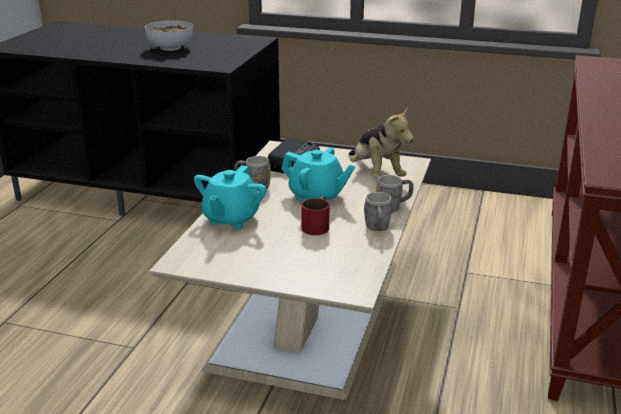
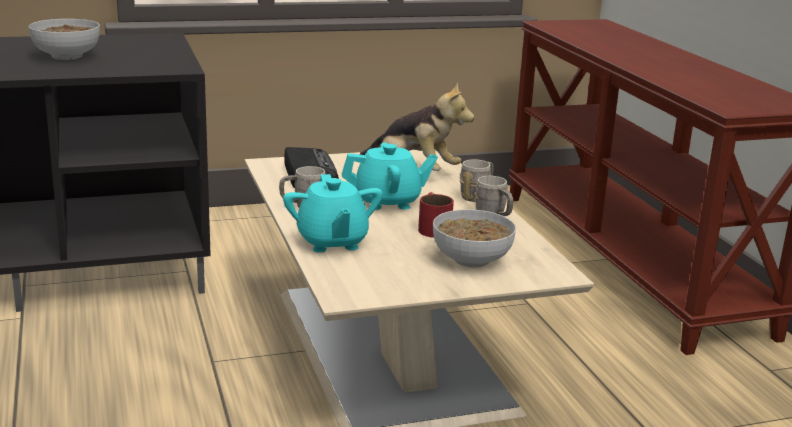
camera: 35 degrees left, 5 degrees down
(306, 259) = (471, 259): none -> bowl

